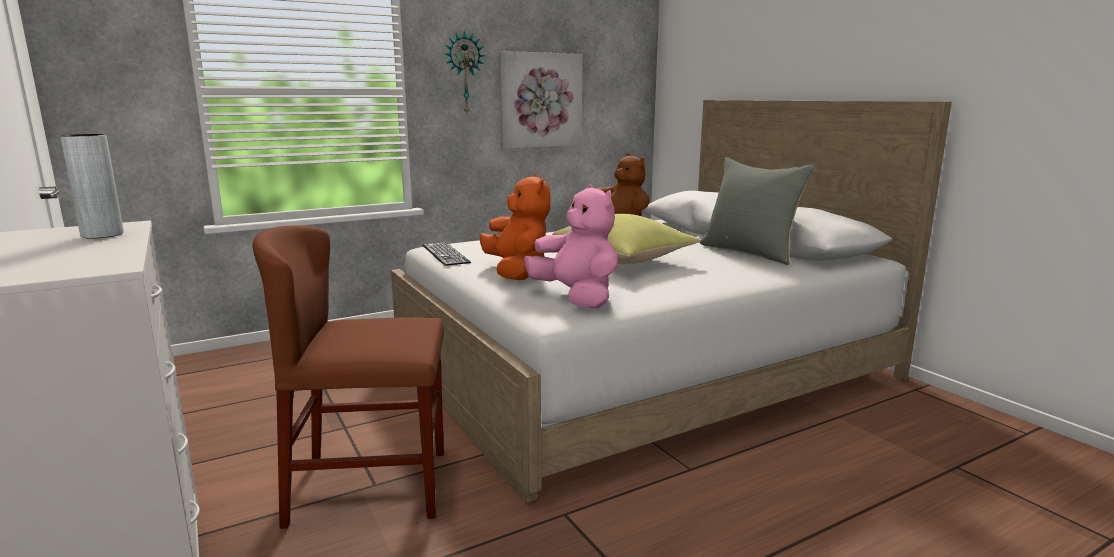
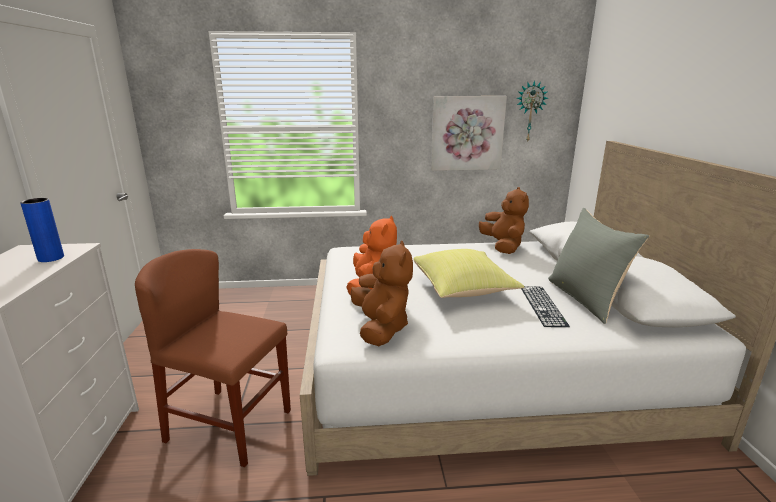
camera: 25 degrees right, 5 degrees up
(102, 235) = (51, 258): grey vase -> blue vase
(445, 254) = (345, 258): keyboard -> keyboard (542, 305)
(464, 73) = (404, 113): wall clock -> wall clock (529, 111)
(576, 298) = (381, 328): pink plush toy -> brown plush toy

